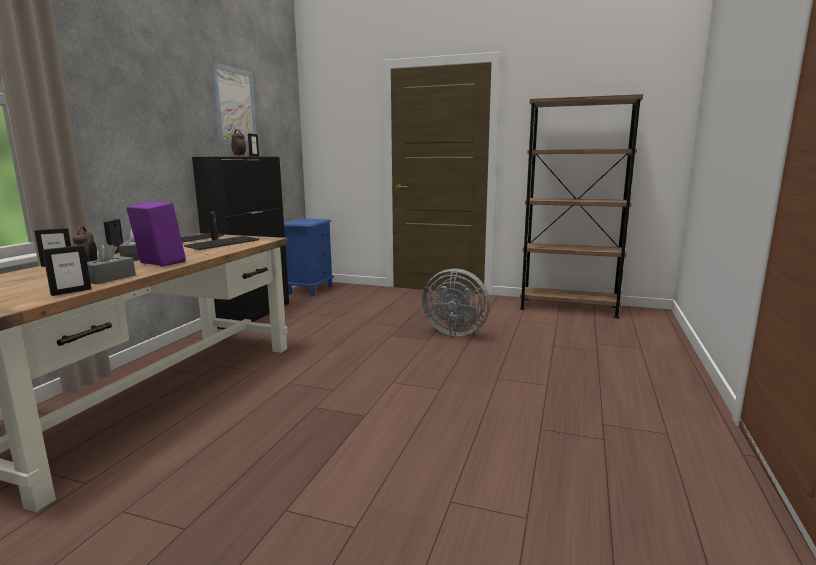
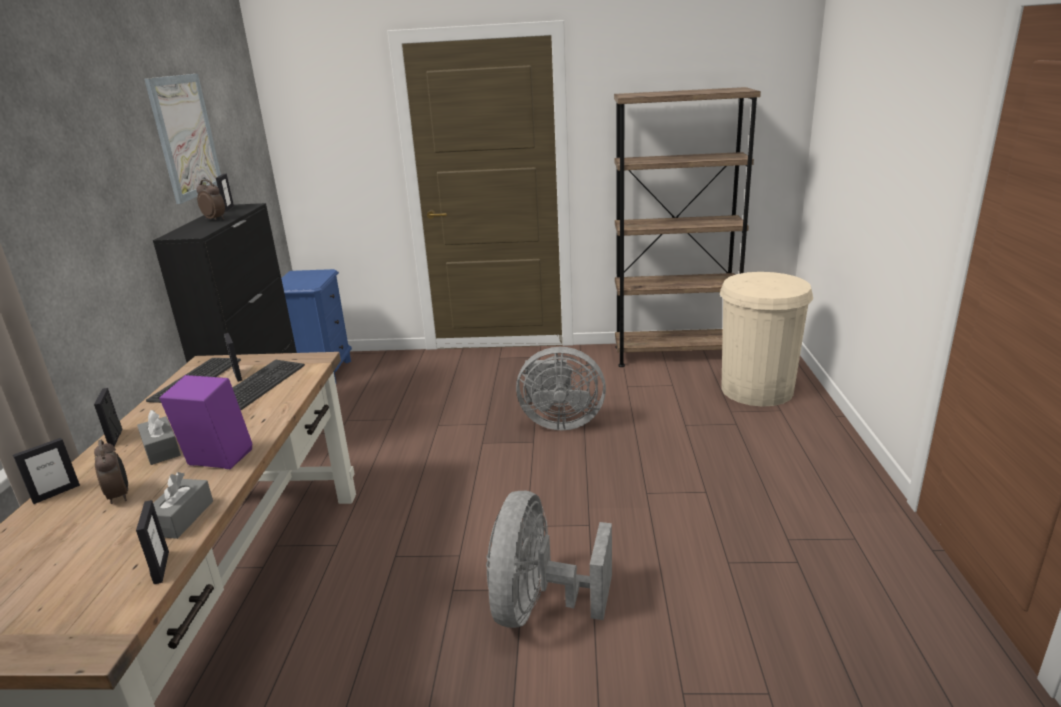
camera: 15 degrees left, 10 degrees up
(71, 292) = (161, 567): picture frame -> picture frame turned 45 degrees counterclockwise
(370, 427) = (539, 606): none -> grey fan
(626, 334) = (756, 390): none -> beige trash can

